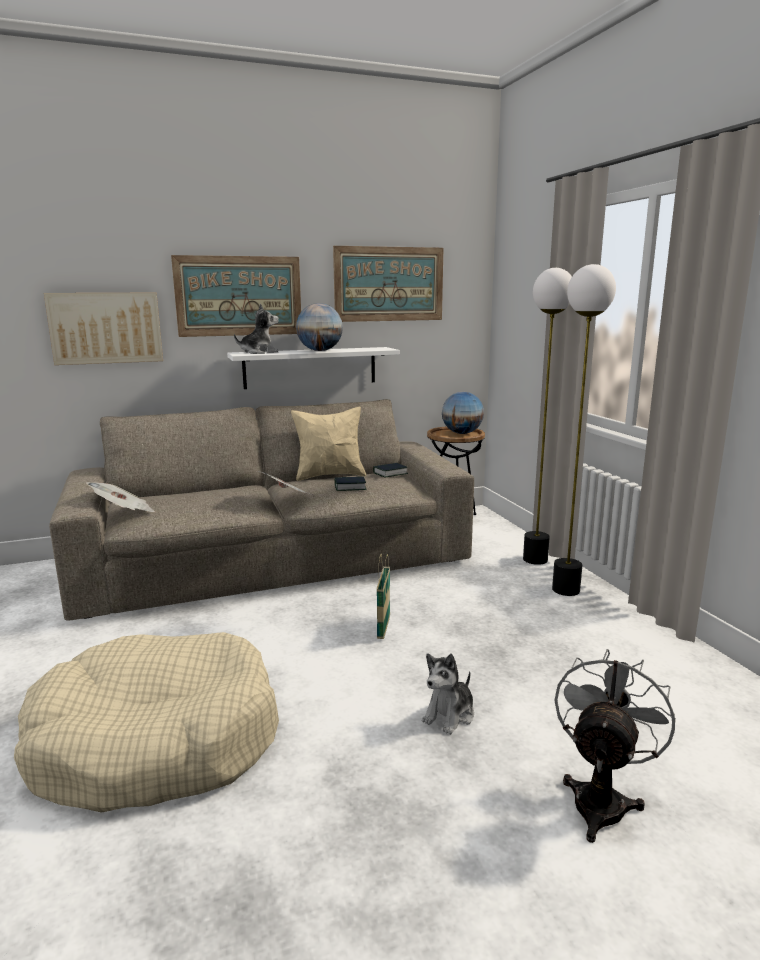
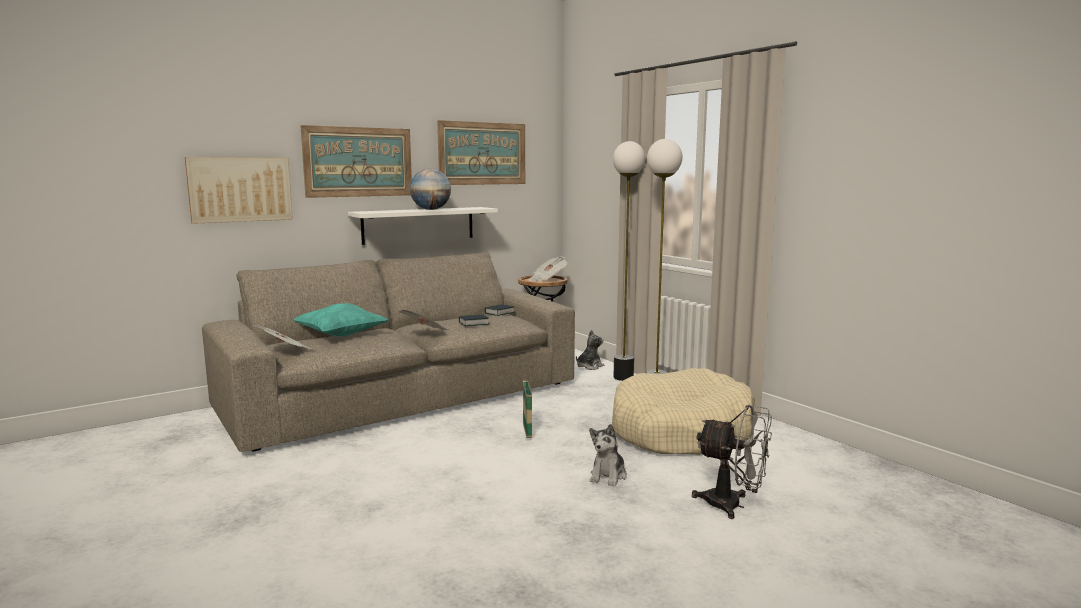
camera: 15 degrees left, 5 degrees down
(156, 741) = (387, 519): beige dog bed -> beige dog bed (680, 431)
(199, 494) = (341, 336): none -> turquoise pillow
(259, 352) = (379, 211): plush toy -> plush toy (589, 366)
(330, 475) = (447, 317): beige pillow -> none
(462, 433) = (547, 279): globe -> newspaper
(601, 799) = (732, 505): grey fan -> grey fan turned 105 degrees clockwise

